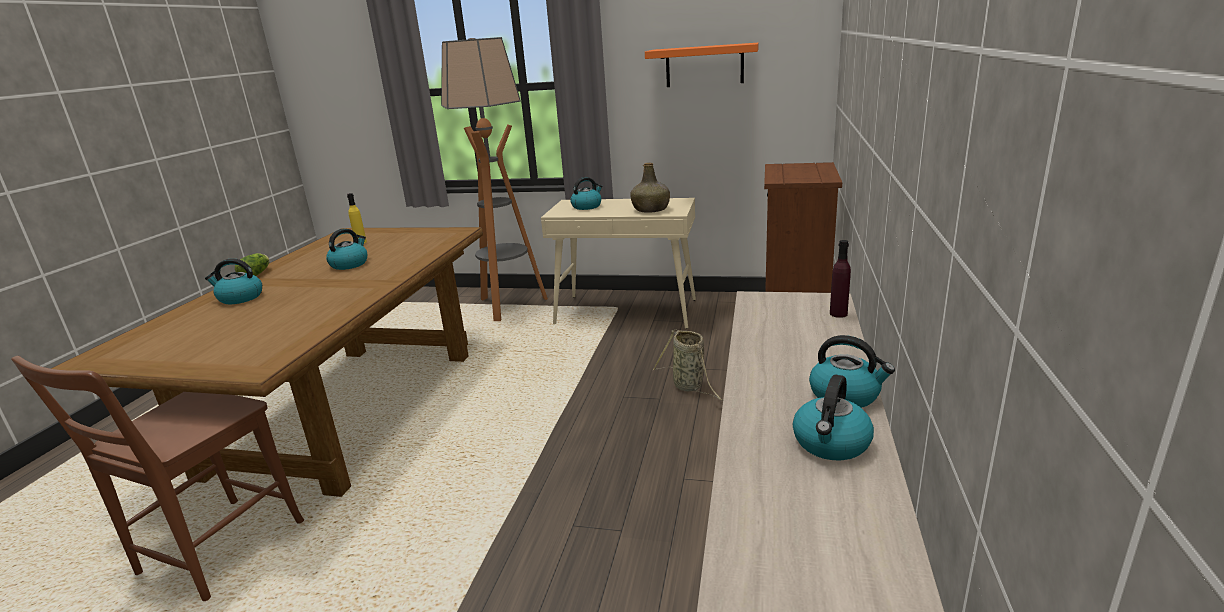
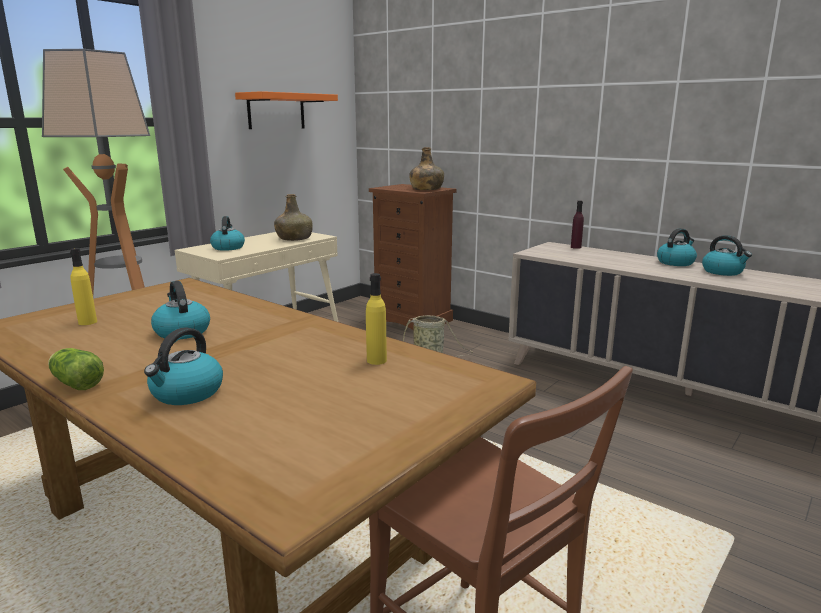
camera: 65 degrees left, 5 degrees down
(300, 324) = (376, 360): none -> yellow bottle
(802, 177) = (426, 189): none -> green bottle

